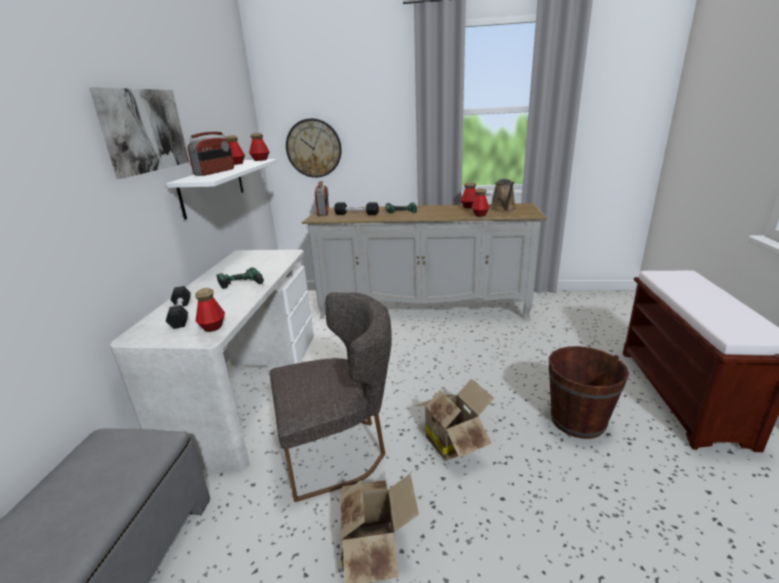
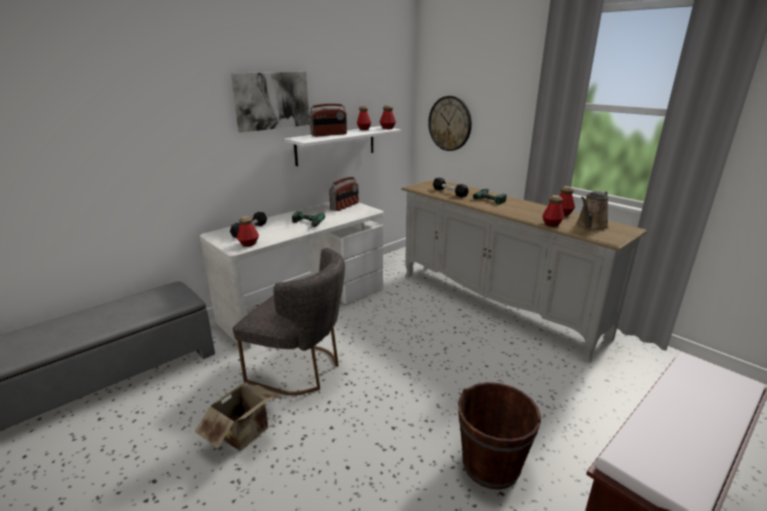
camera: 40 degrees right, 0 degrees up
(323, 212) = (431, 183): radio -> radio (345, 206)
(453, 440) = (372, 410): cardboard box -> none

